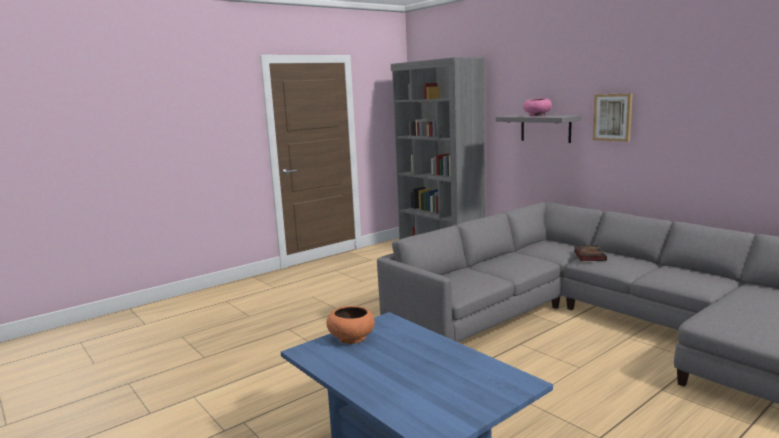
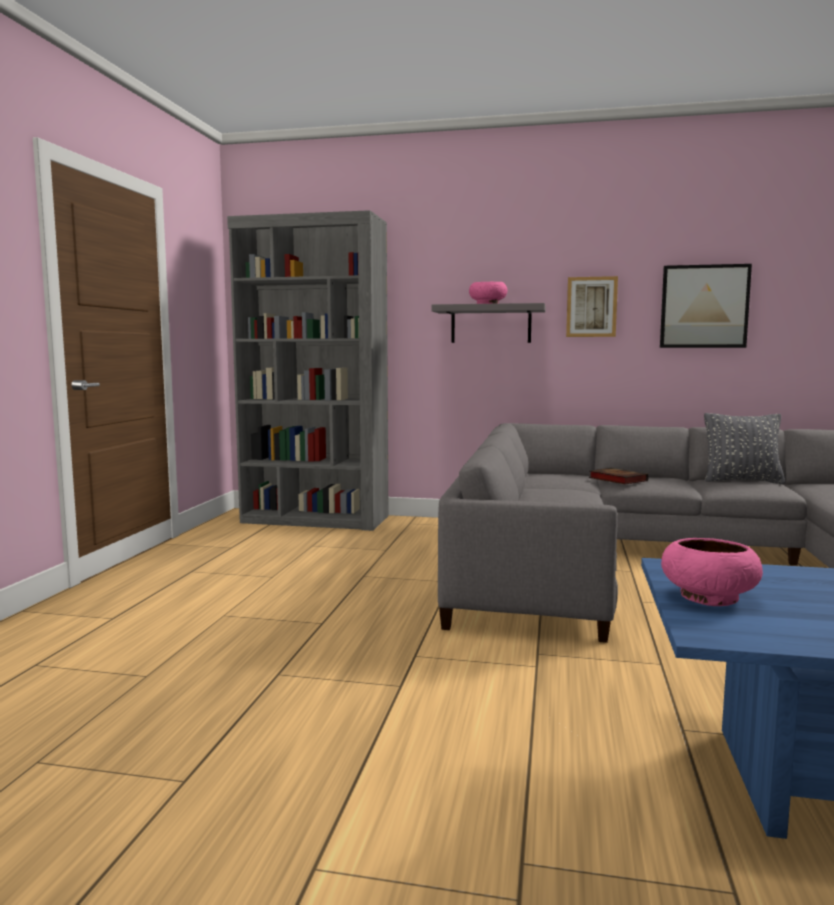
camera: 40 degrees left, 5 degrees down
(351, 338) = (708, 597): orange bowl -> pink bowl
(693, 273) = (741, 481): none -> grey pillow
(702, 119) = (704, 306): none -> picture

